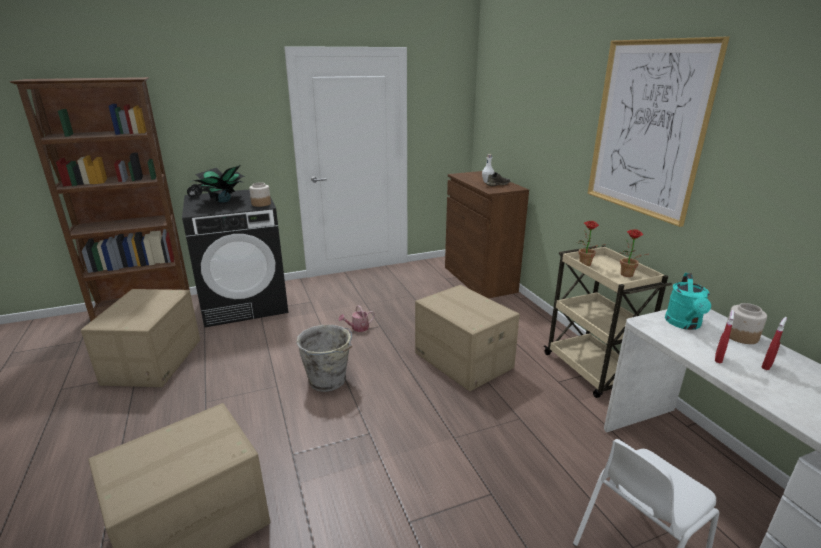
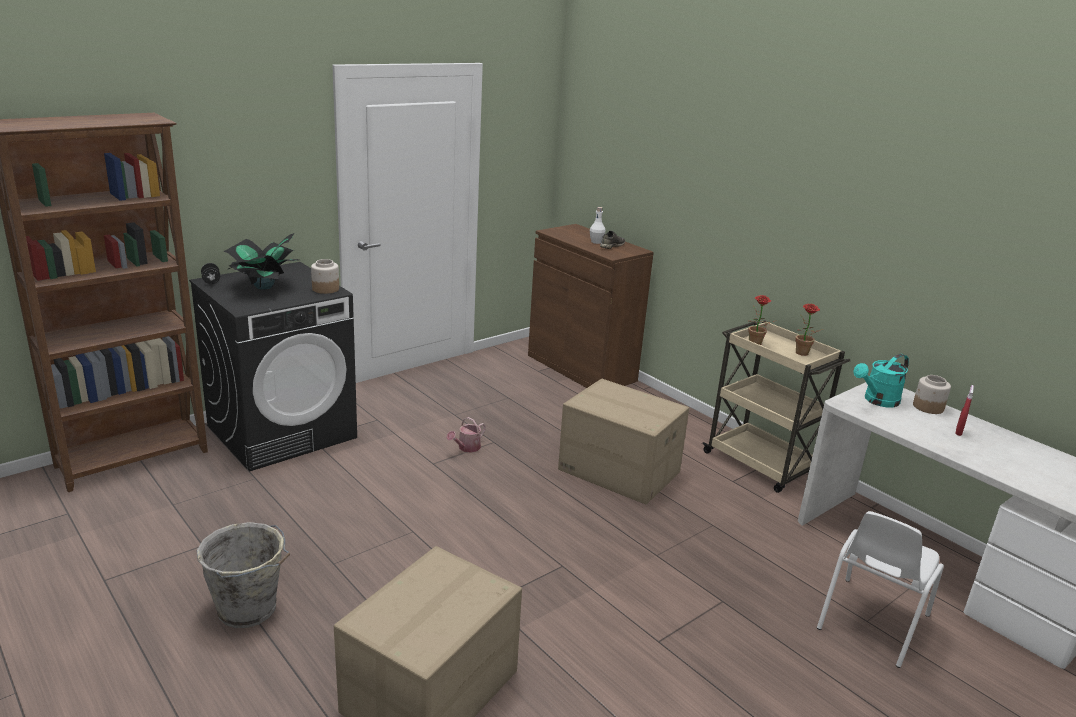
camera: 20 degrees left, 0 degrees up
(154, 361) = (214, 525): cardboard box -> none
(328, 381) = (474, 516): grey bucket -> grey bucket (249, 610)
(647, 129) = (814, 194): picture -> none
(684, 324) = (877, 401): turquoise watering can -> turquoise watering can turned 60 degrees clockwise
(718, 358) = (919, 430): red spray bottle -> none

